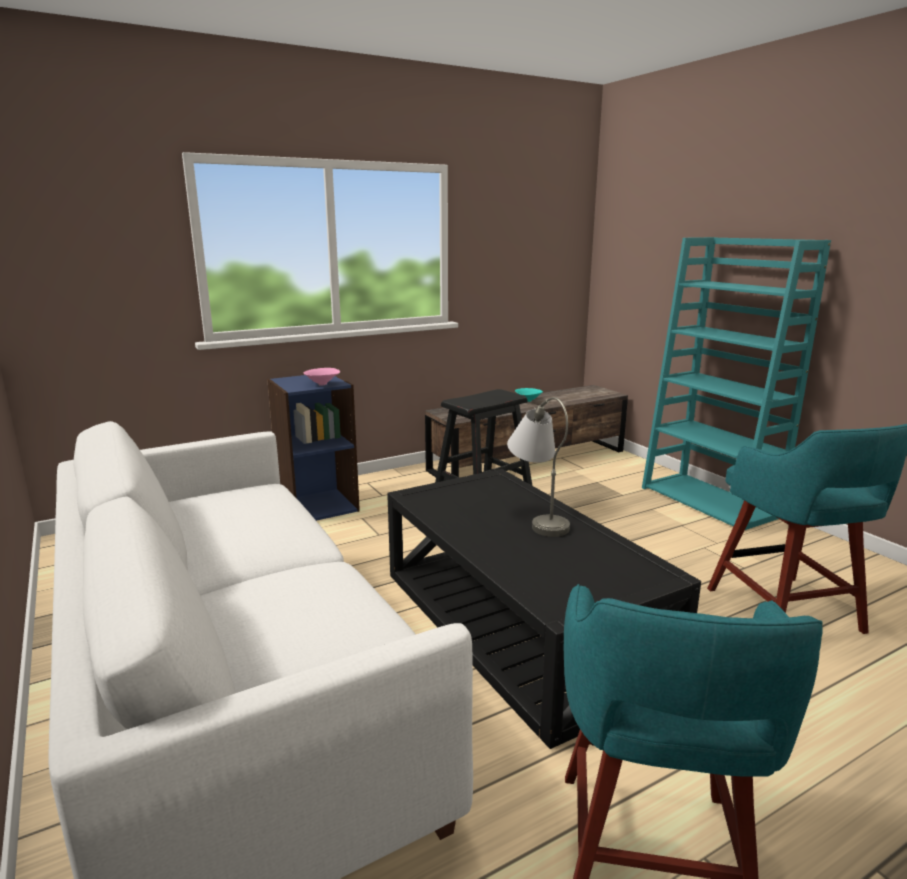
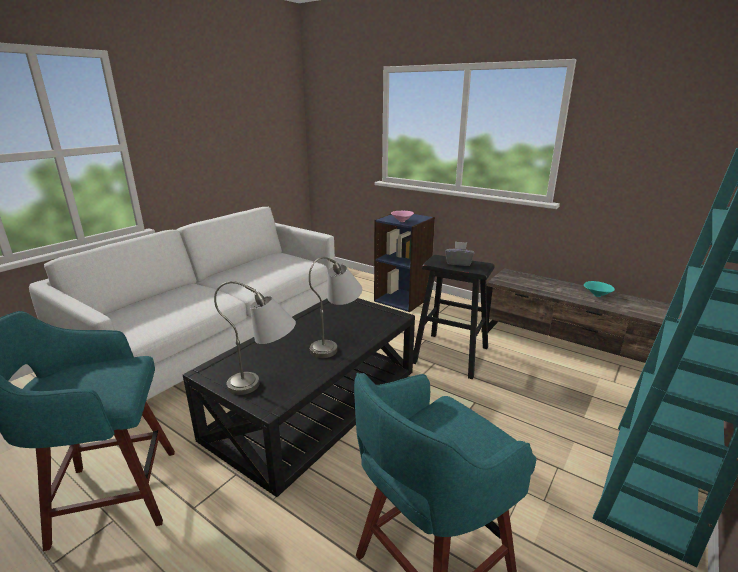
camera: 65 degrees right, 5 degrees up
(482, 397) = (459, 263): none -> grey tissue box
(616, 572) = (265, 384): none -> grey table lamp

